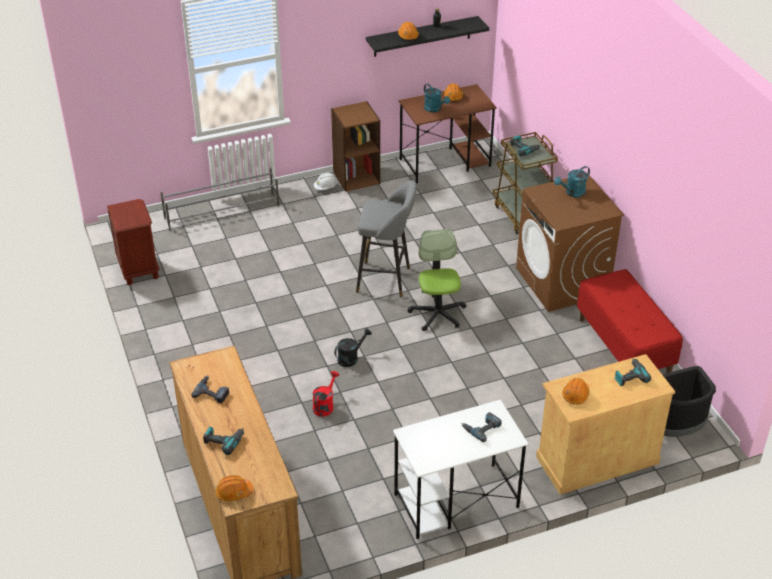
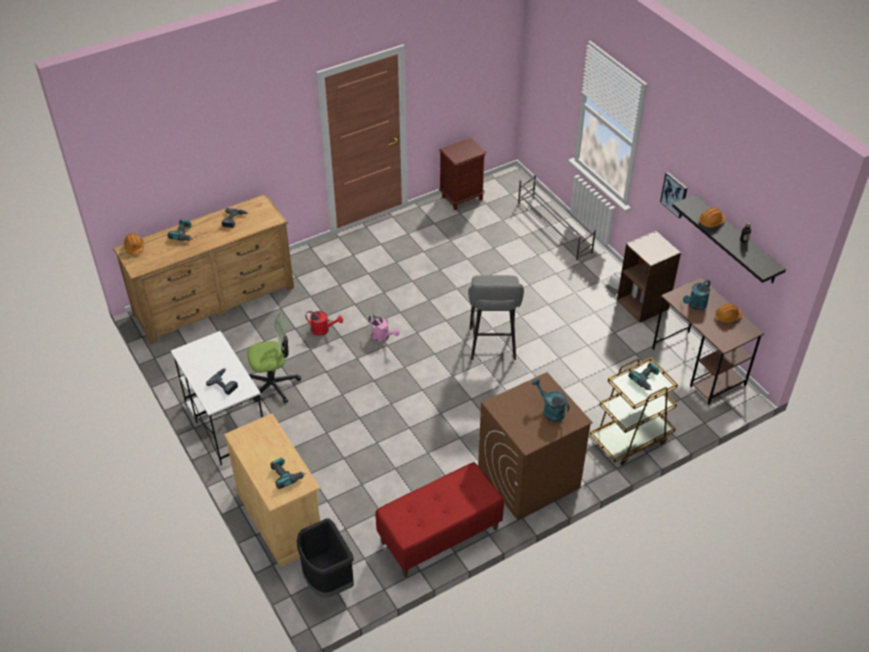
camera: 80 degrees right, 5 degrees up
(342, 57) = (674, 194): none -> picture
(351, 358) = (383, 337): black watering can -> pink watering can
(437, 314) = (453, 387): office chair -> office chair (273, 385)
(575, 395) = (258, 436): orange hard hat -> none

